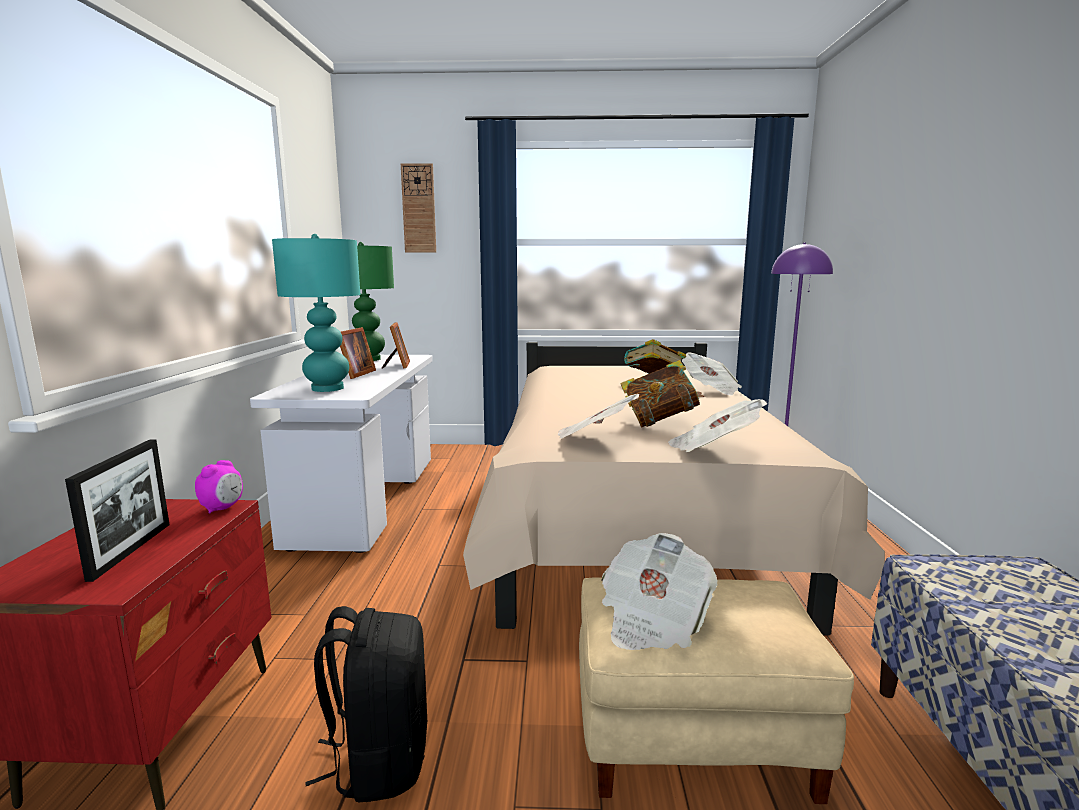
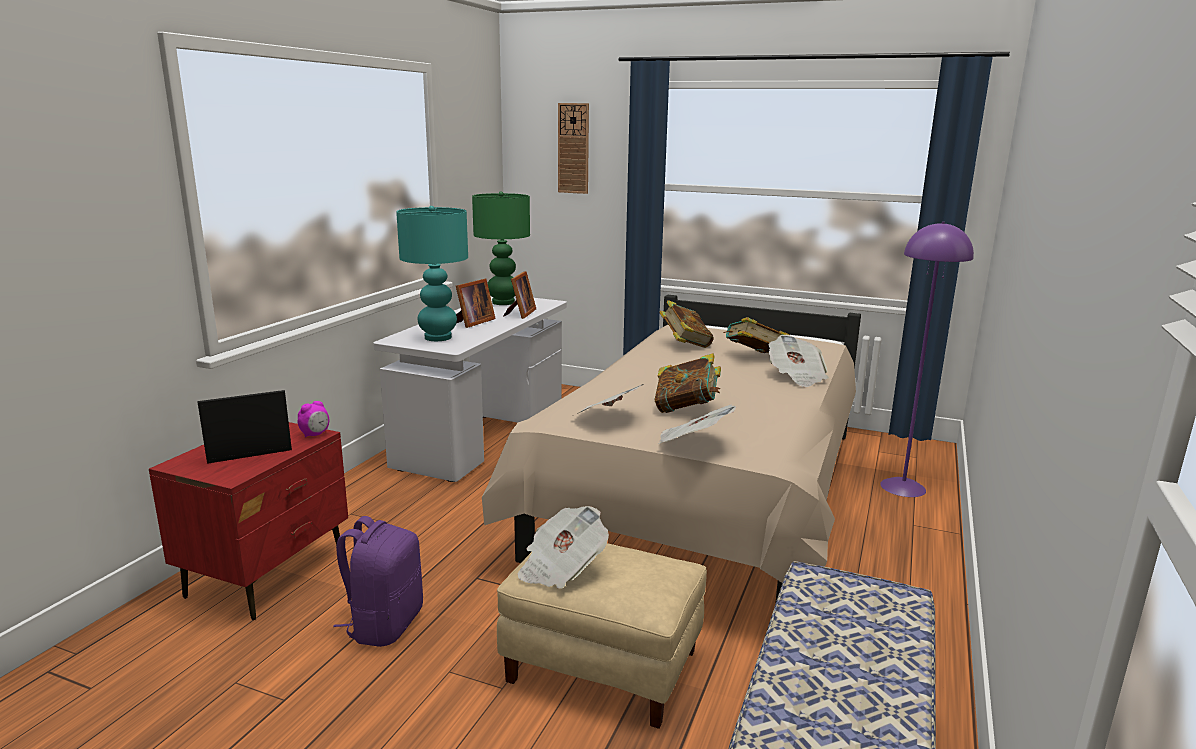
camera: 20 degrees right, 5 degrees up
(131, 550) = (250, 455): picture frame -> picture frame turned 135 degrees counterclockwise
(379, 759) = (384, 625): black backpack -> purple backpack
(579, 377) = (685, 344): none -> book

